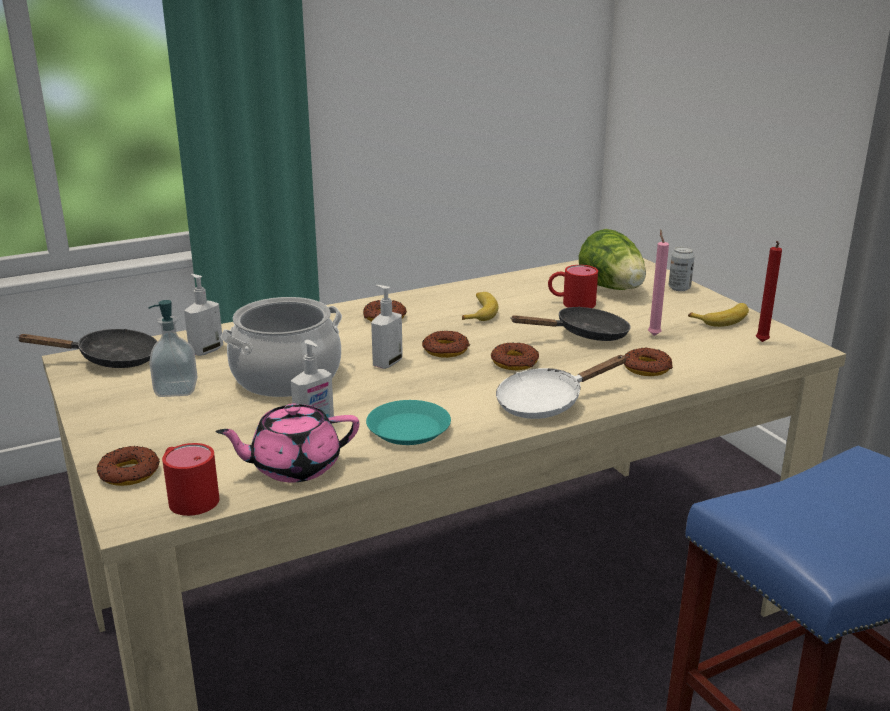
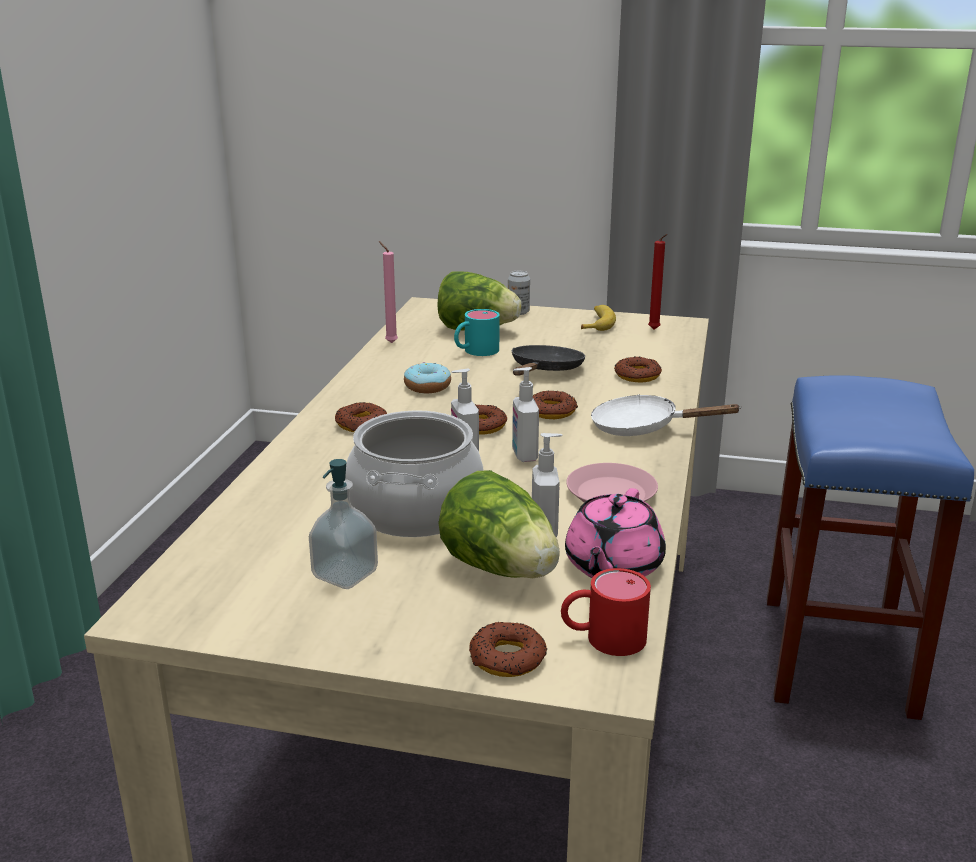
camera: 50 degrees left, 0 degrees up
(110, 359) = (190, 591): black frying pan -> none
(205, 350) = (271, 529): soap dispenser -> soap dispenser (523, 455)
(241, 431) = (501, 569): none -> lettuce
(409, 429) = (611, 493): turquoise plate -> pink plate
(479, 312) = (427, 387): banana -> donut
(546, 403) = (643, 428): white frying pan -> white frying pan turned 90 degrees clockwise
(571, 303) = (475, 351): red mug -> turquoise mug
(653, 334) = (585, 351): pink candle -> pink candle (390, 342)

